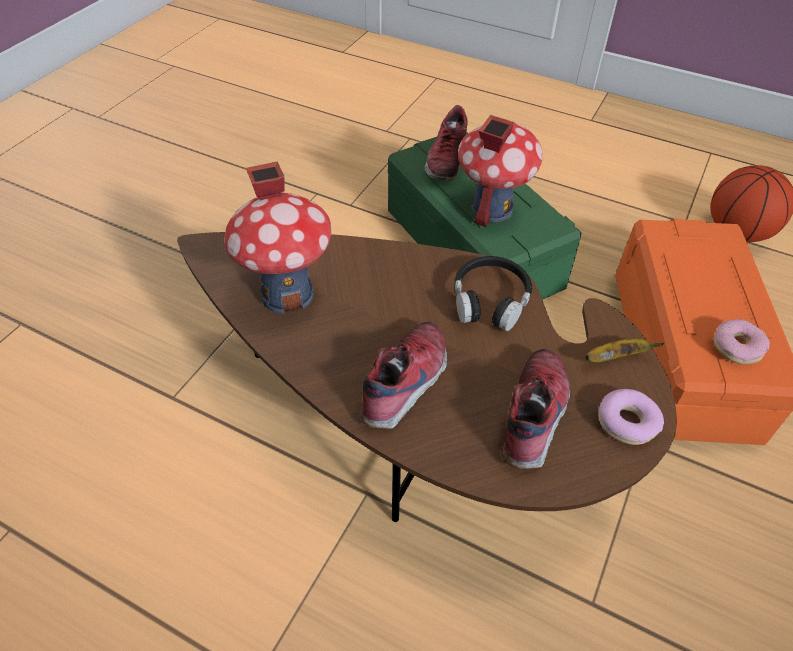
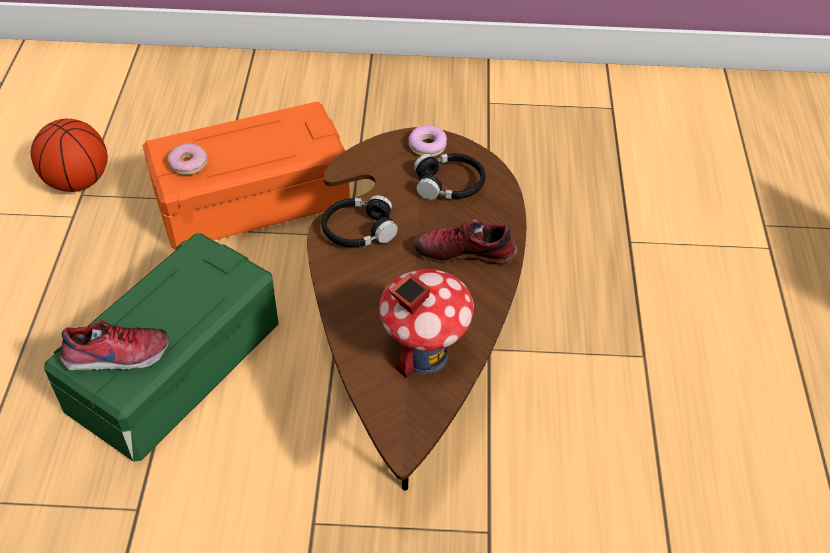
camera: 115 degrees left, 0 degrees up
(491, 208) = (193, 296): toy house -> none
(536, 416) = (449, 184): shoe -> black headphones
(615, 357) = (377, 158): banana -> none
(737, 347) = (297, 130): donut -> donut (188, 164)

